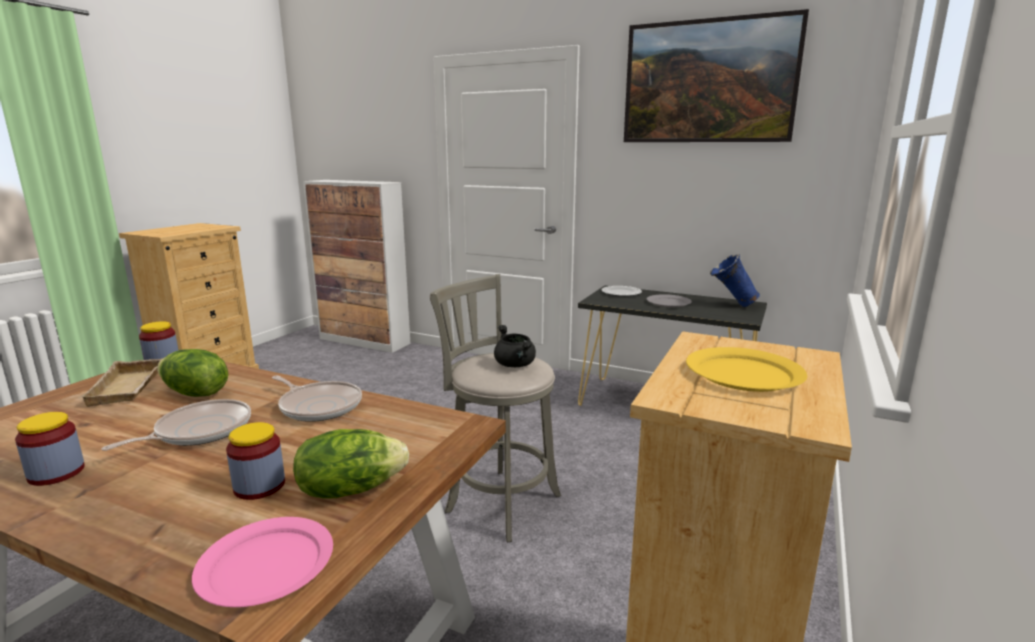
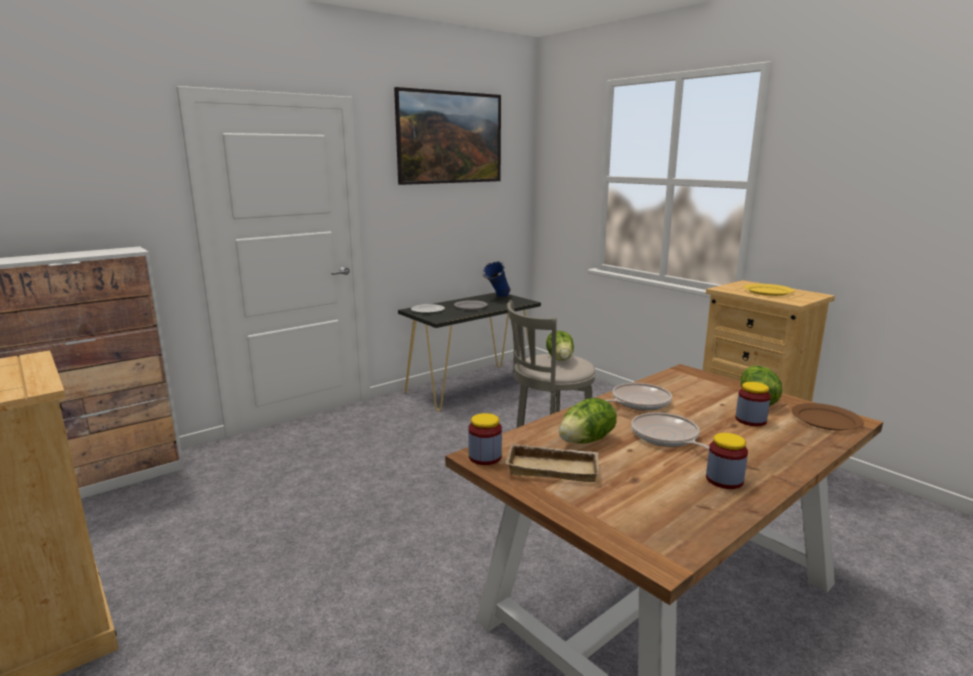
camera: 65 degrees left, 0 degrees up
(266, 565) = (826, 420): pink plate -> brown plate
(515, 365) = (560, 359): black cooking pot -> lettuce

